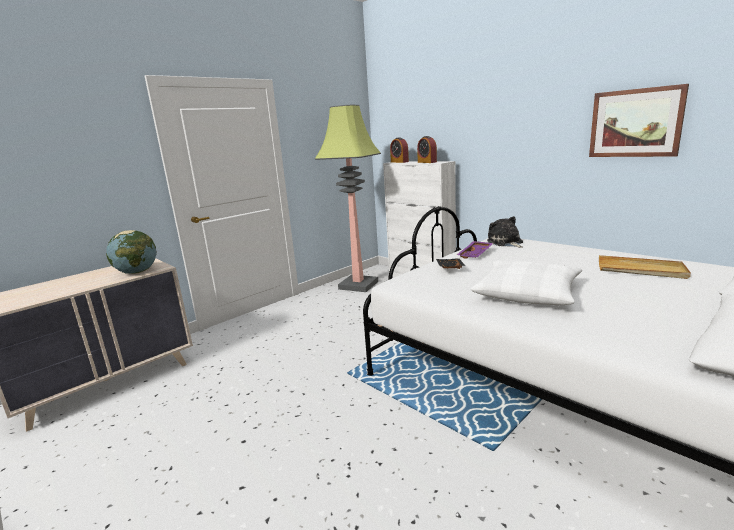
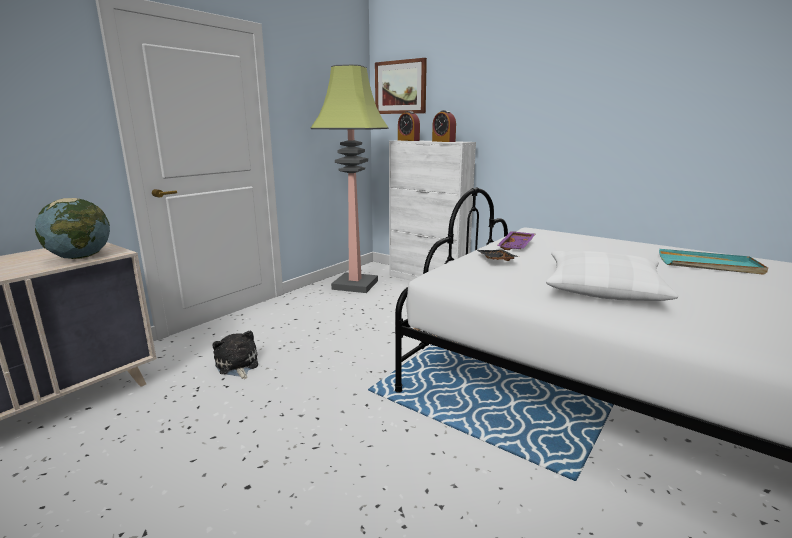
camera: 10 degrees left, 0 degrees up
(505, 242) = (543, 235): plush toy -> plush toy (237, 366)
(635, 123) = (689, 105): picture -> picture (400, 87)
(641, 270) = (709, 265): beige tray -> turquoise tray

